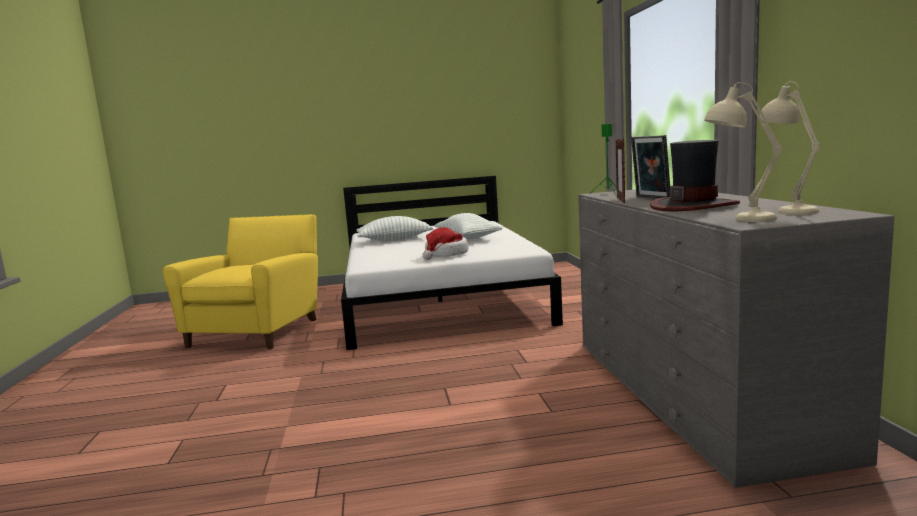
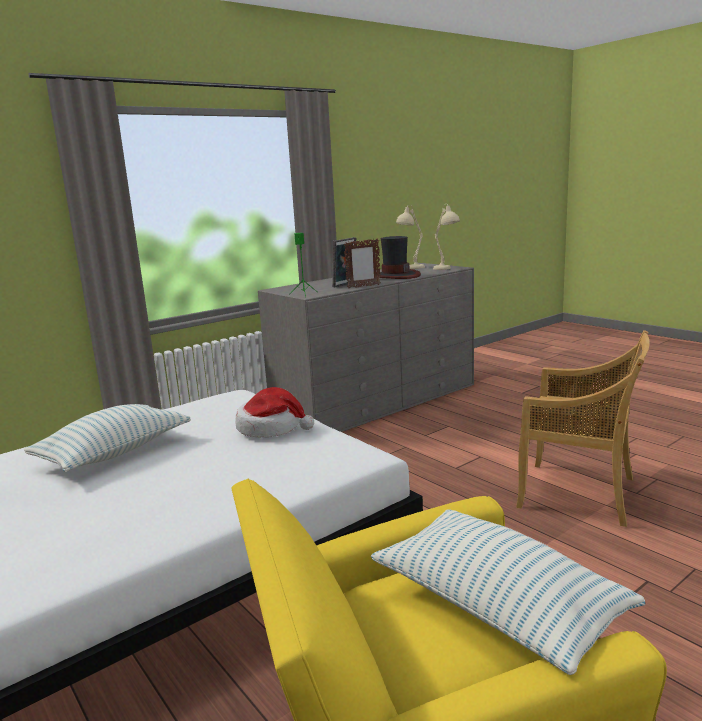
camera: 120 degrees left, 5 degrees up
(318, 422) = (579, 493): none -> beige chair
(394, 240) = (98, 525): pillow -> pillow (497, 606)

